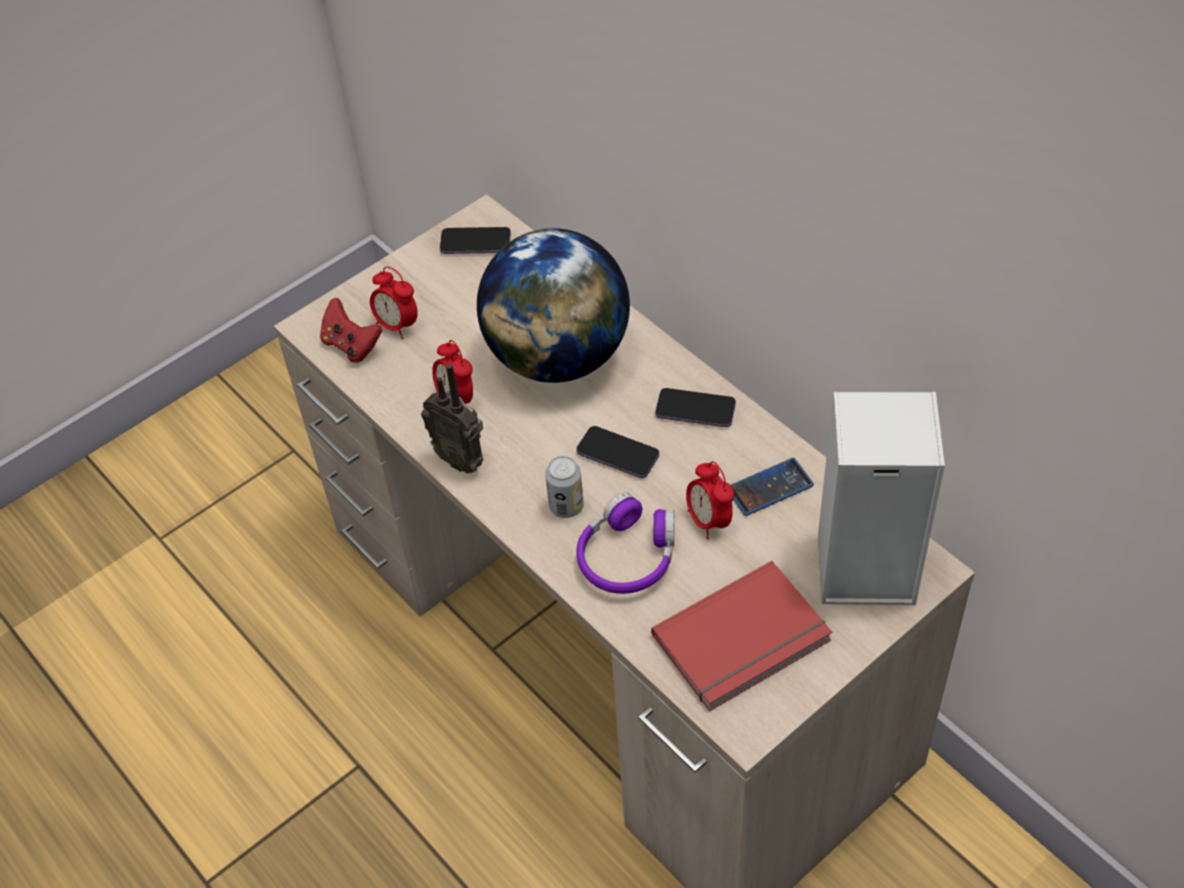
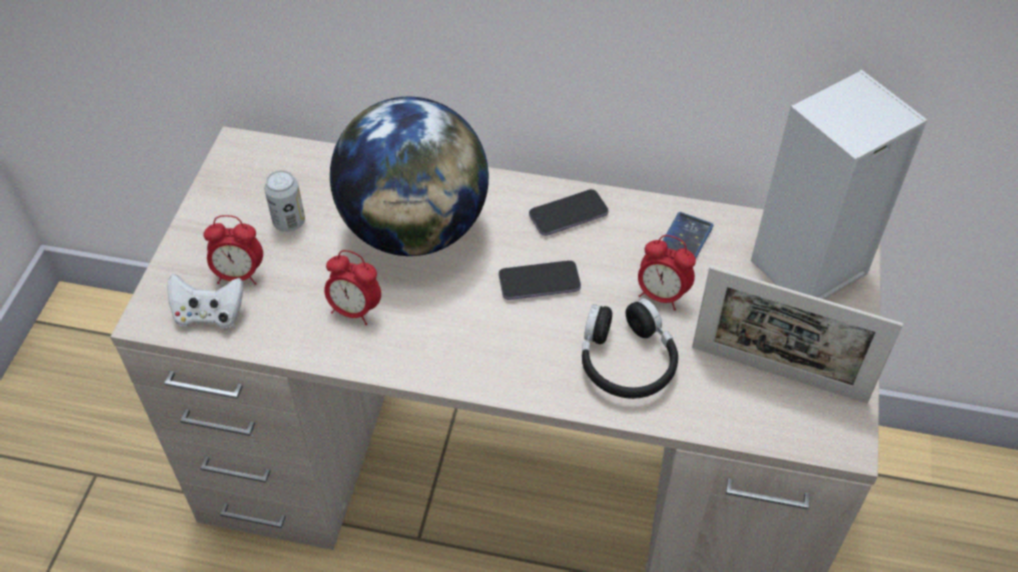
camera: 40 degrees left, 0 degrees up
(351, 345) = (209, 314): red game controller -> white game controller
(461, 458) = (407, 359): radio -> none
(475, 243) = (250, 170): phone -> none
(566, 506) = (537, 348): can -> can (289, 222)
(628, 556) = (626, 360): purple headphones -> black headphones
(744, 641) = (778, 374): red book -> picture frame

